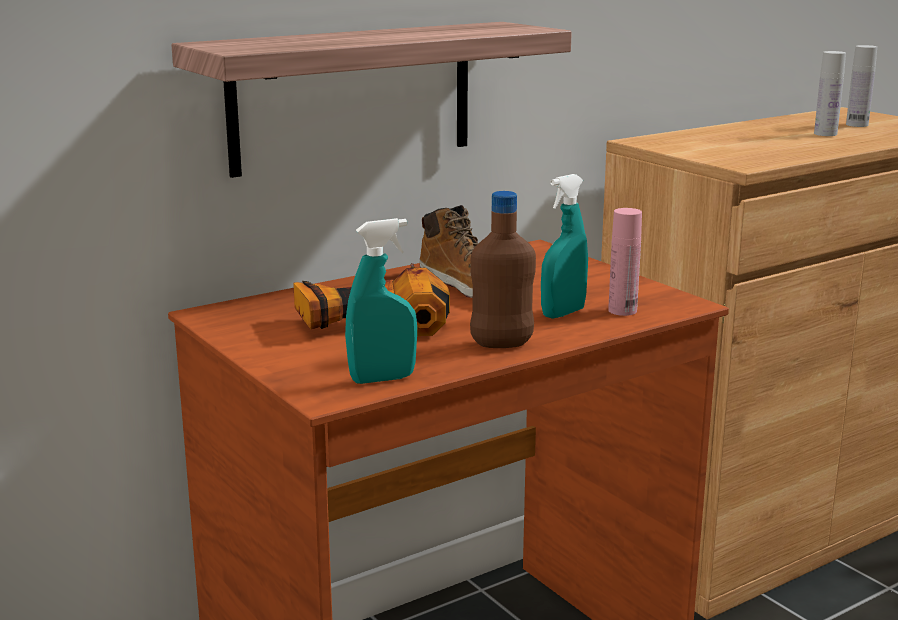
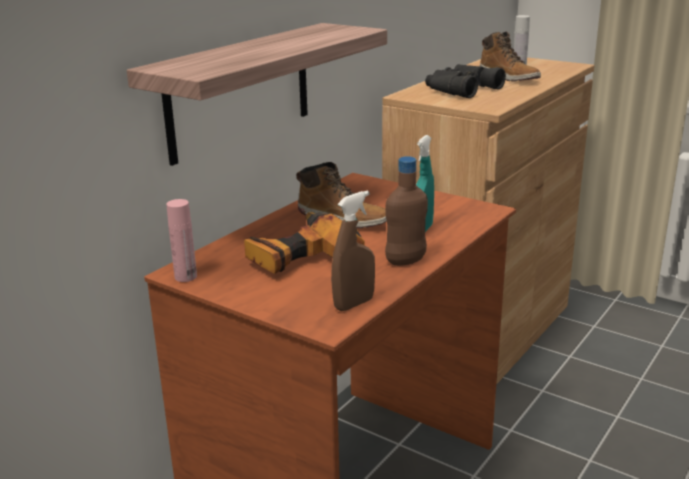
camera: 20 degrees left, 5 degrees up
(382, 379) = (354, 304): turquoise spray bottle -> brown spray bottle
(622, 311) = (456, 221): pink bottle -> pink bottle (185, 277)
(728, 141) = (459, 89): none -> black binoculars
(825, 134) = (509, 77): white bottle -> boot

